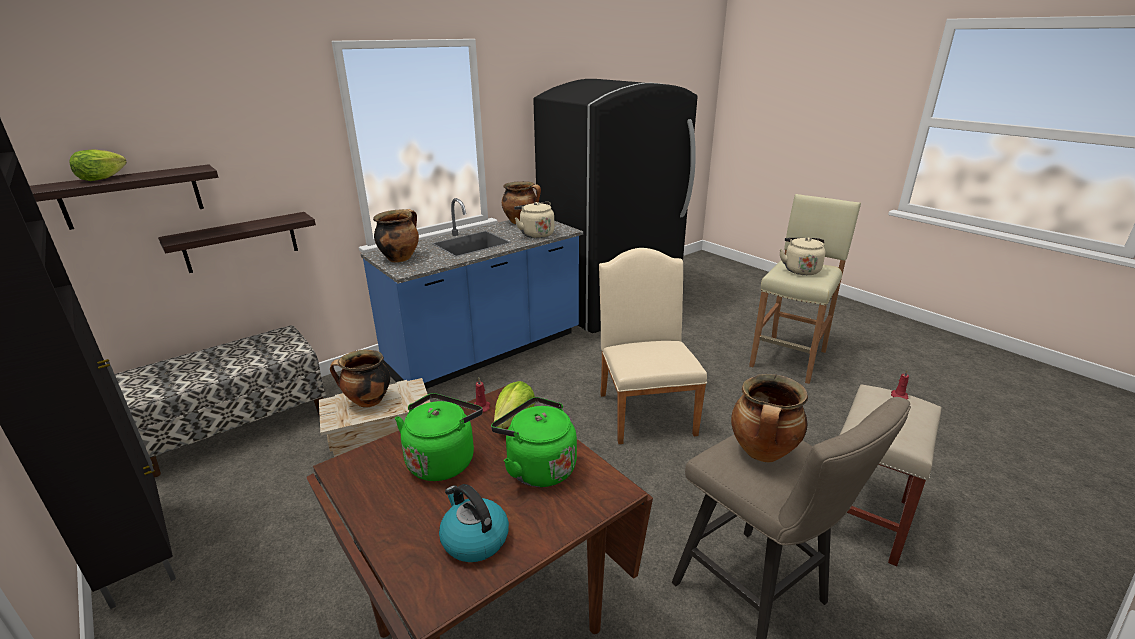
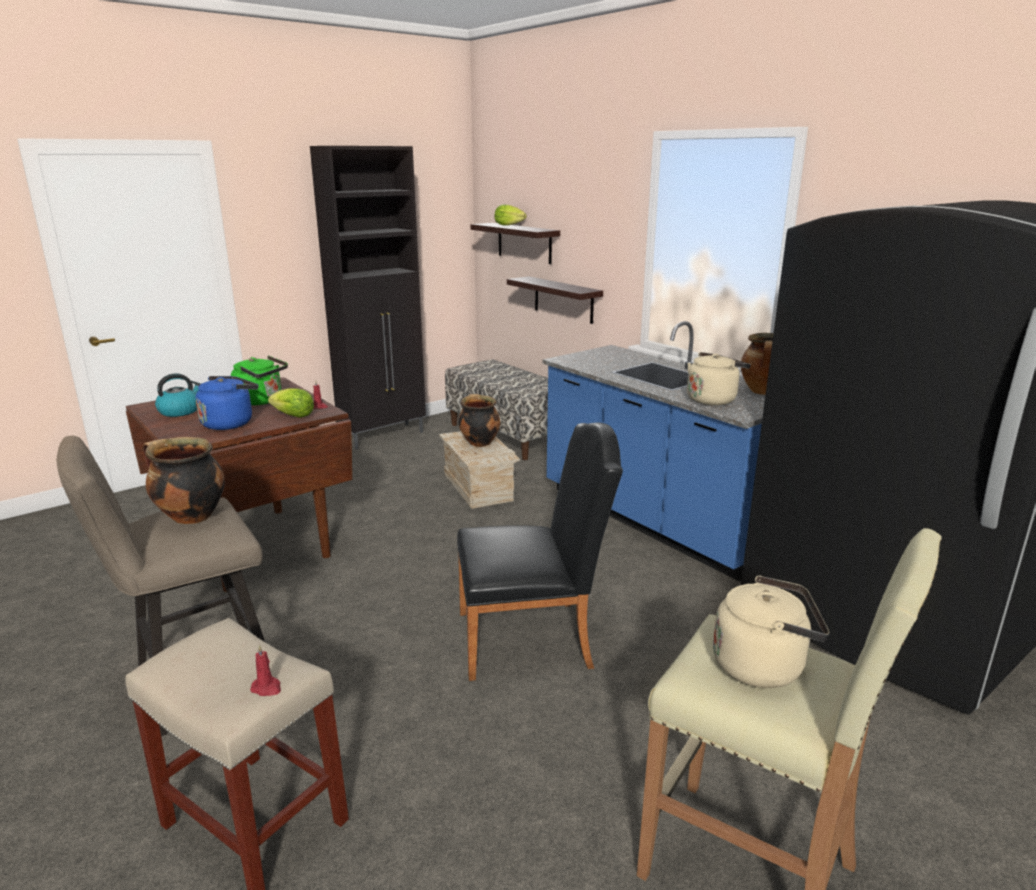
camera: 90 degrees right, 5 degrees down
(400, 258) = (600, 356): cooking pot -> none
(537, 467) = (230, 423): green kettle -> blue kettle
(645, 409) = (534, 638): beige chair -> black chair

